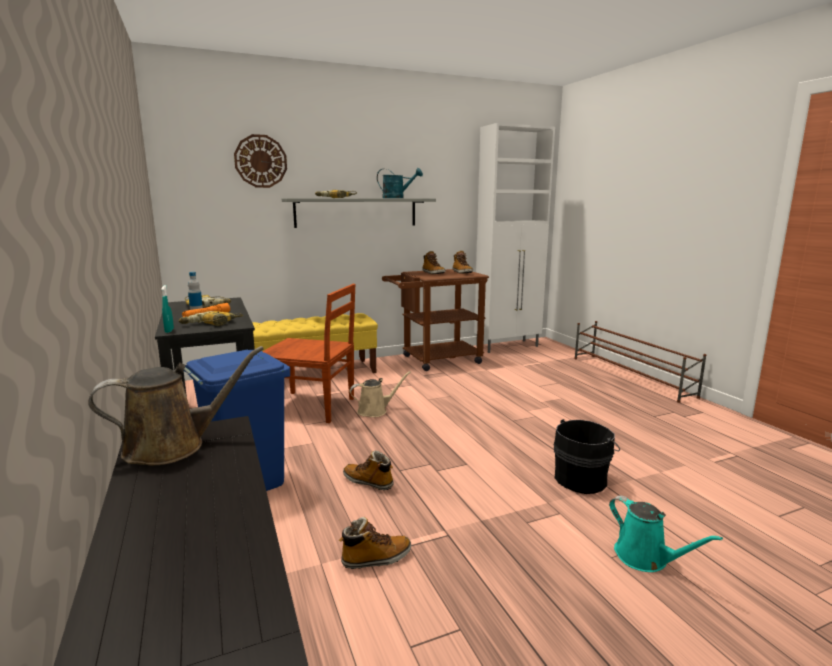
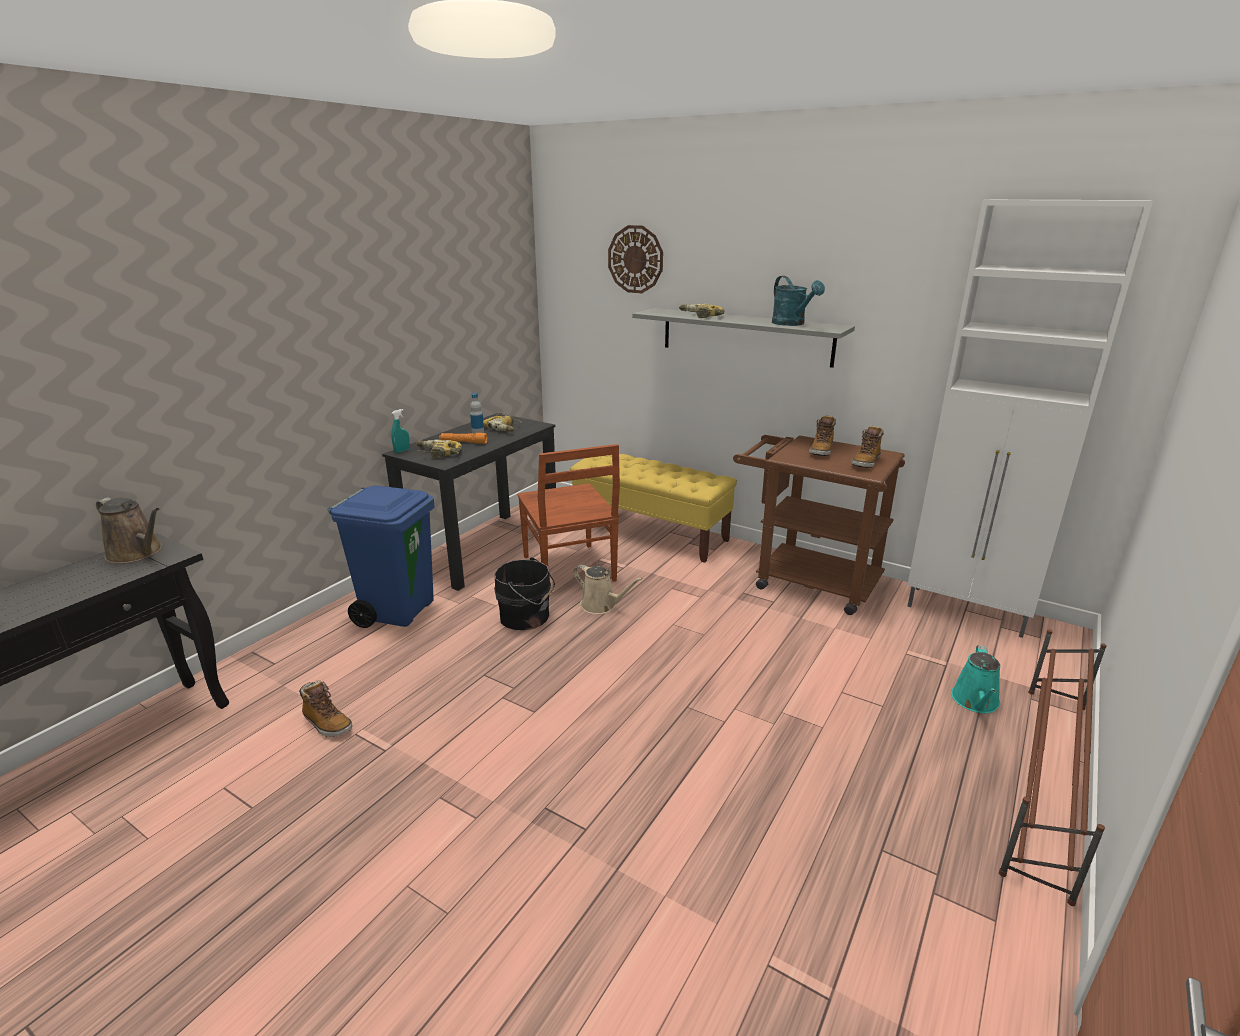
camera: 55 degrees right, 10 degrees up
(368, 482) = (447, 667): boot -> none
(582, 479) = (574, 816): black bucket -> black bucket (526, 617)
(645, 558) = (420, 918): turquoise watering can -> turquoise watering can (975, 702)

